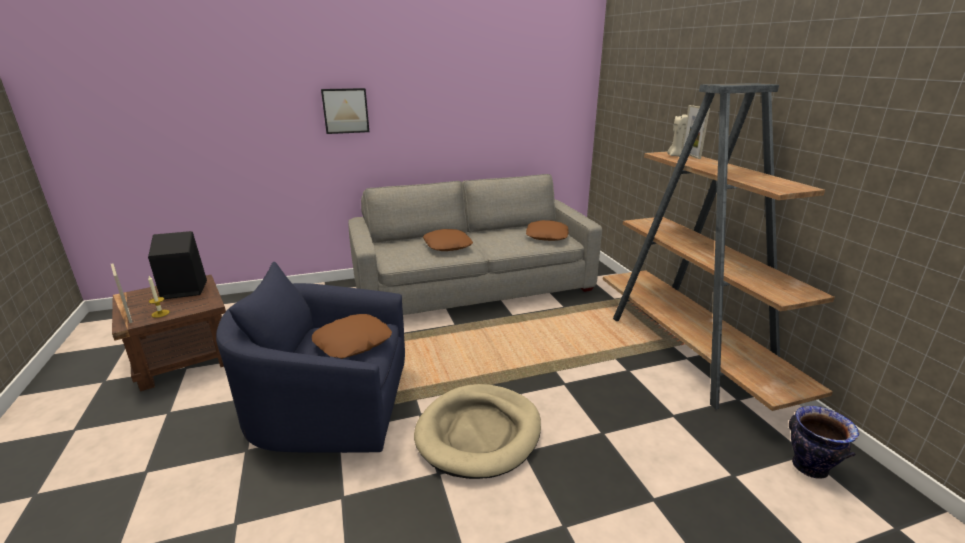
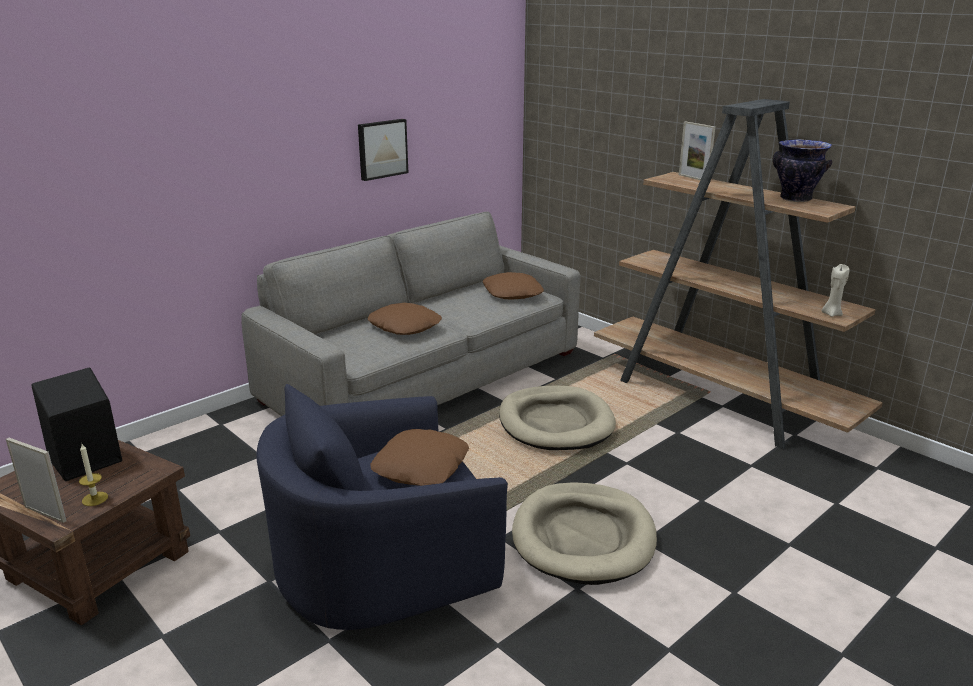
camera: 25 degrees left, 0 degrees up
(345, 110) = (228, 154): picture -> picture (382, 149)
(535, 339) = (555, 423): none -> beige dog bed
(674, 155) = (678, 180): beige candle -> beige candle (831, 314)
(809, 467) = (887, 478): vase -> vase (795, 199)

